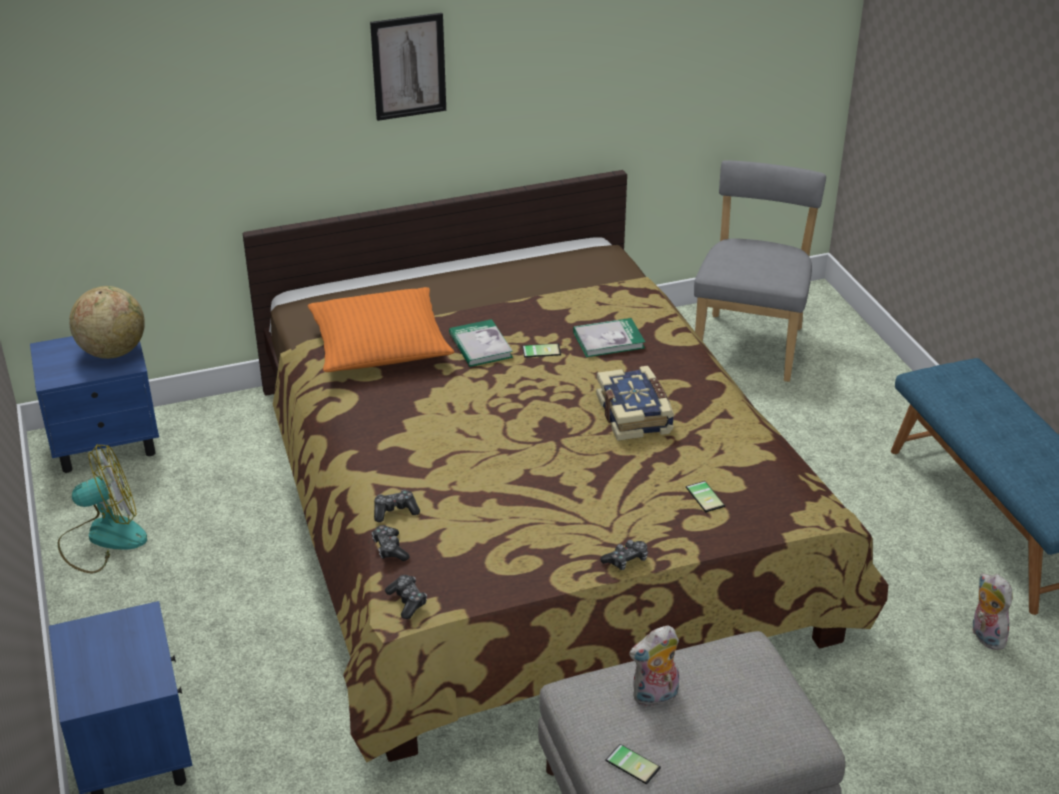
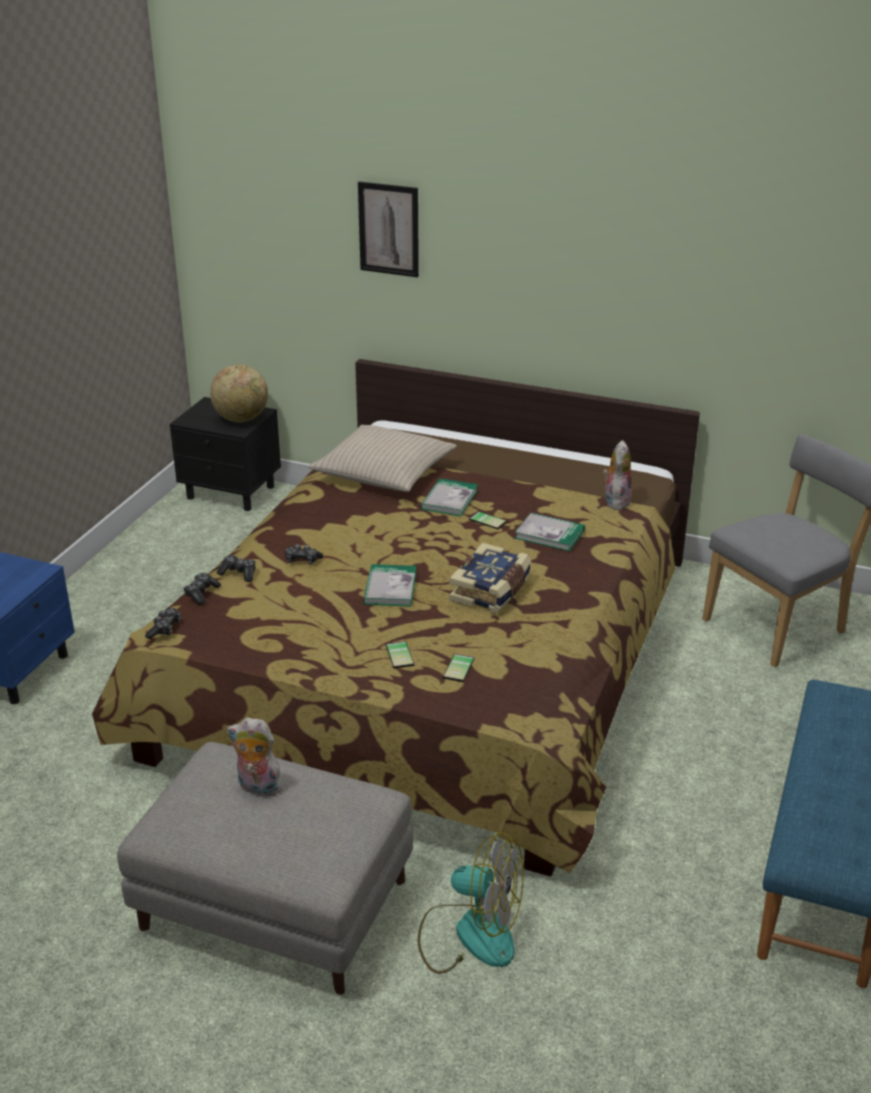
camera: 40 degrees right, 5 degrees down
(102, 538) = (157, 545): fan -> fan (470, 934)
(107, 443) = (231, 492): blue nightstand -> black nightstand
(379, 345) = (383, 472): orange pillow -> beige pillow
(408, 66) = (508, 255): picture -> picture (389, 229)
(551, 455) = (390, 588): none -> book
(626, 560) = (336, 678): game controller -> game controller (302, 560)
(634, 762) = (182, 819): phone -> phone (402, 655)
(984, 636) = (685, 946): plush toy -> plush toy (615, 501)

